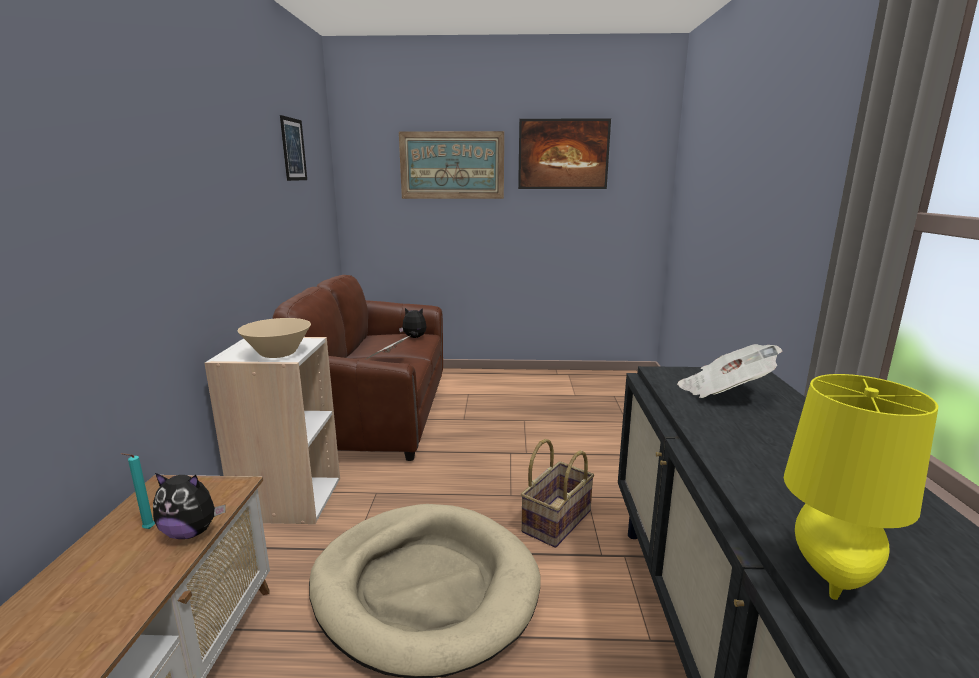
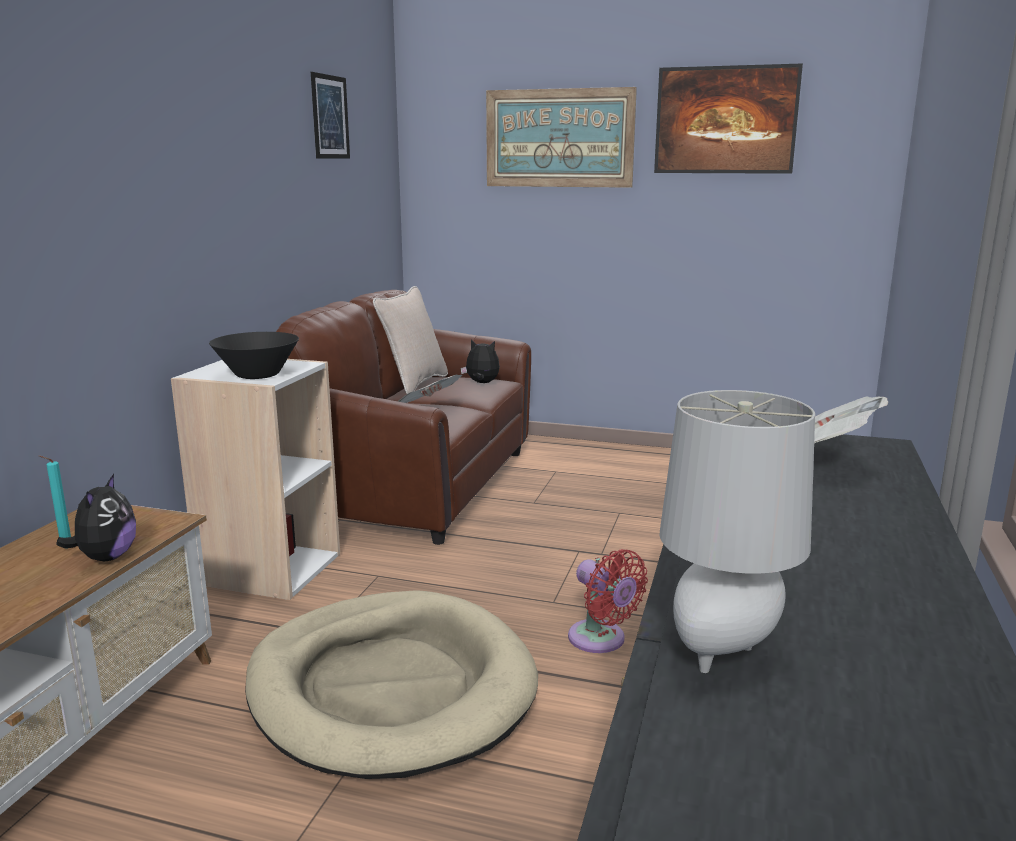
camera: 15 degrees right, 0 degrees up
(191, 532) = (106, 557): plush toy -> plush toy turned 105 degrees counterclockwise
(278, 353) = (257, 375): beige bowl -> black bowl
(365, 342) = (414, 384): none -> beige pillow
(556, 520) = (601, 640): basket -> red fan
(828, 574) = (723, 651): yellow table lamp -> grey table lamp

